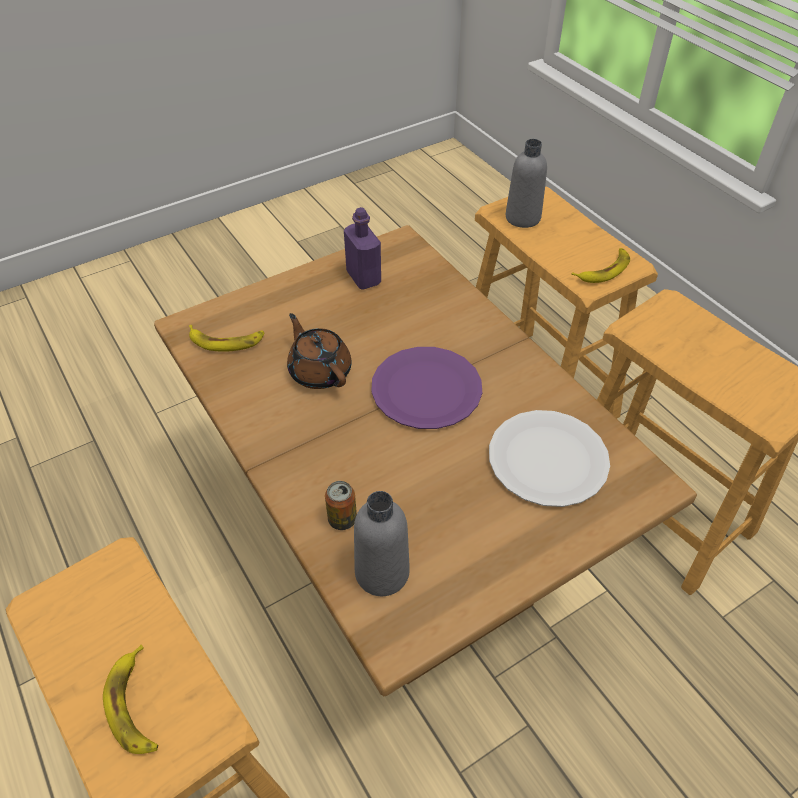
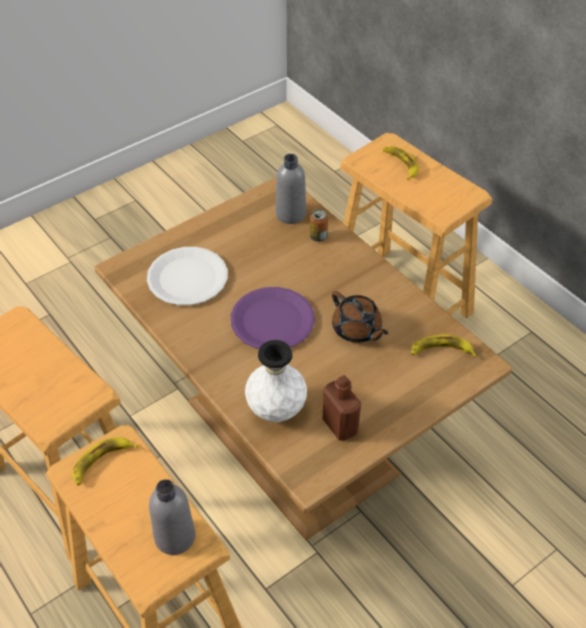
camera: 175 degrees right, 0 degrees up
(363, 278) = (340, 426): purple bottle -> brown bottle
(429, 294) = (276, 410): none -> white vase

